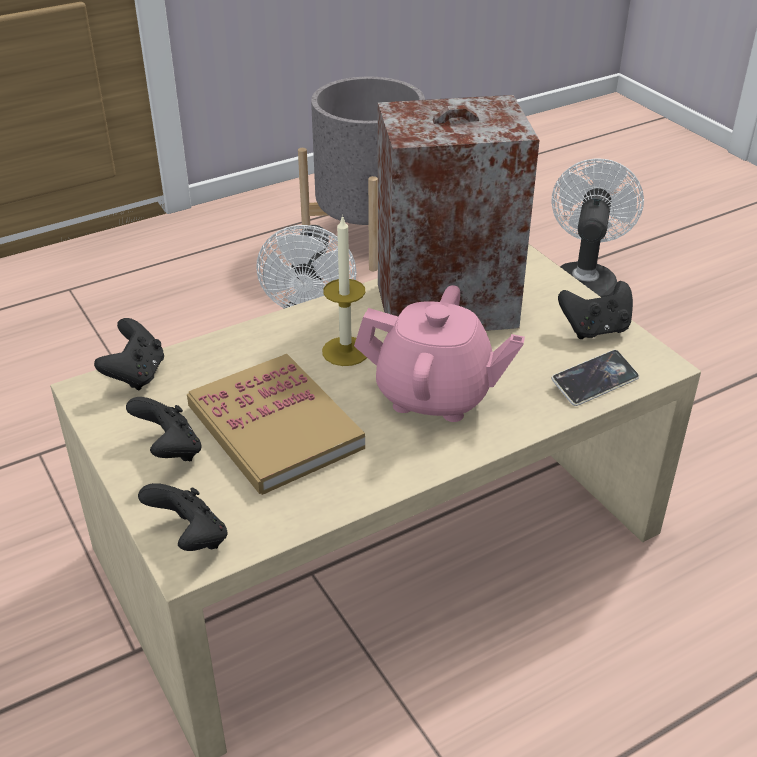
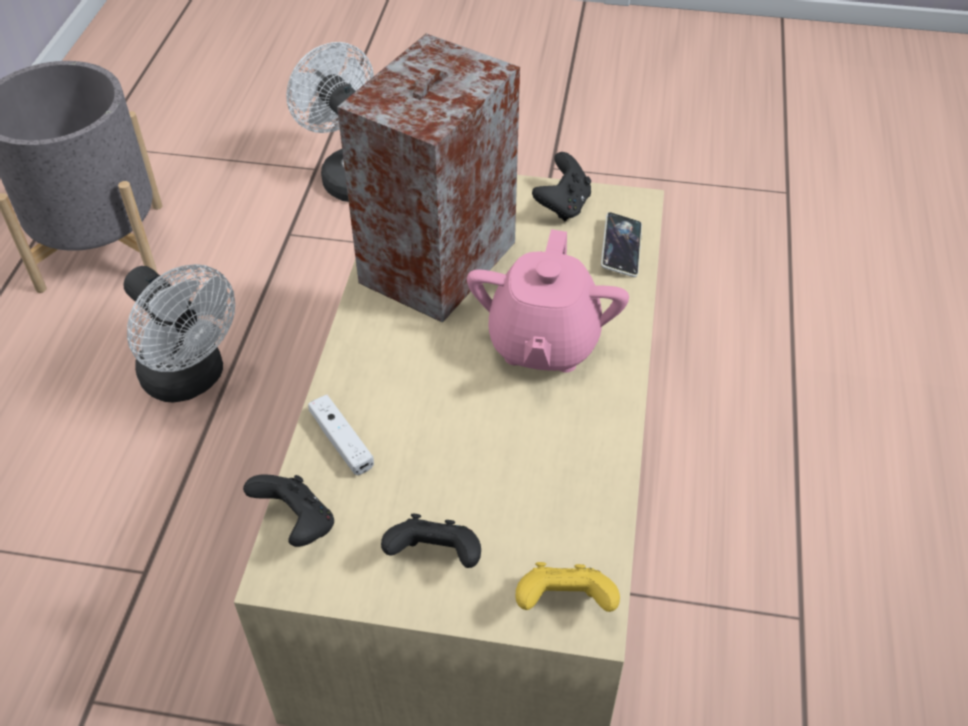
camera: 50 degrees left, 10 degrees up
(190, 538) = (564, 603): black game controller -> yellow game controller
(226, 354) = (341, 441): none -> white game controller
(274, 427) = (479, 466): book -> none
(345, 351) = (428, 360): candle -> none
(435, 395) = (543, 343): pink teapot -> pink teapot turned 135 degrees clockwise

